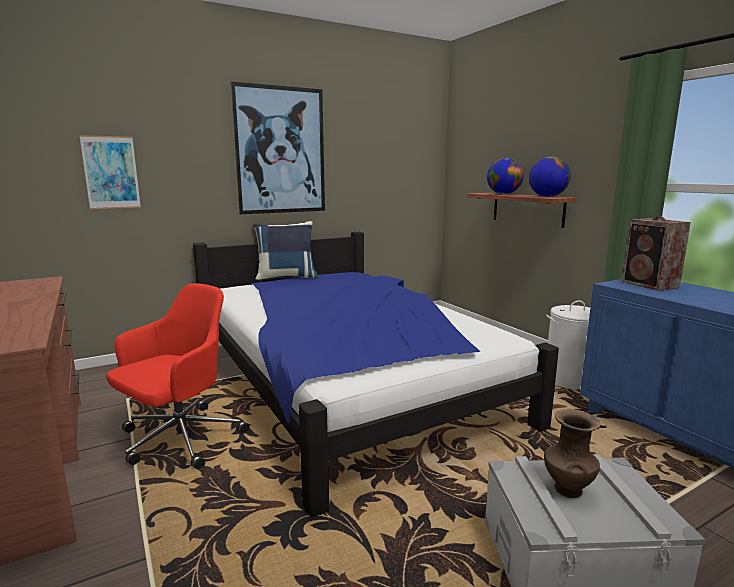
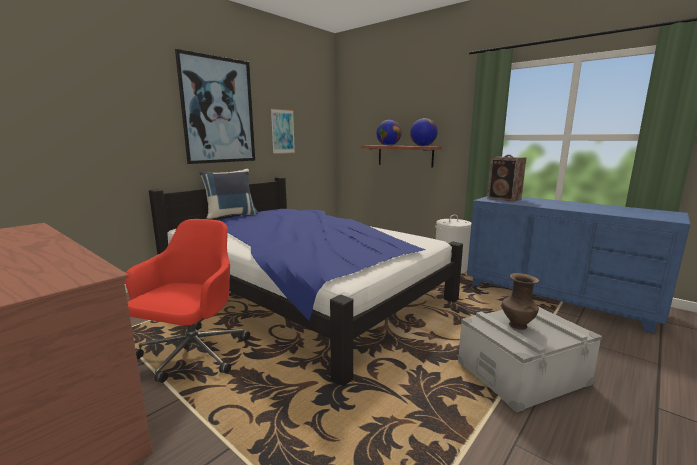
camera: 20 degrees left, 0 degrees up
(111, 172) = (67, 125): picture -> picture (282, 131)

